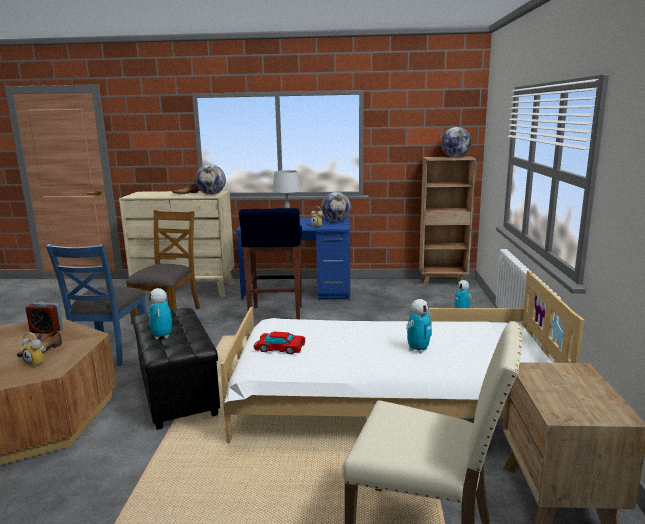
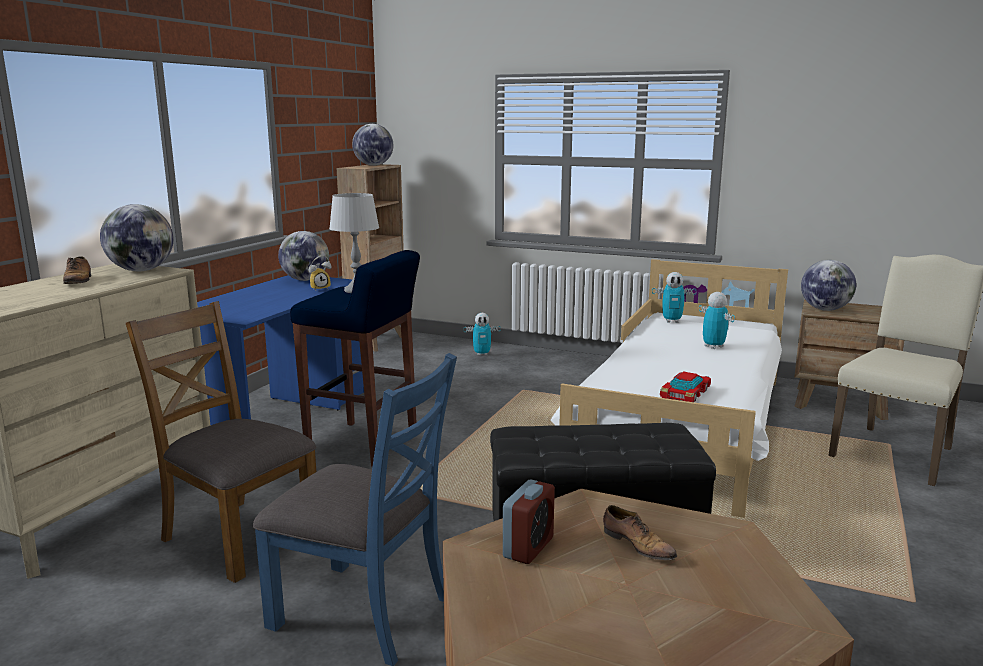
camera: 70 degrees left, 0 degrees up
(38, 362) = (691, 545): alarm clock -> none
(162, 336) = (627, 446): toy robot -> toy robot (672, 321)
(547, 374) = (825, 309): none -> globe

